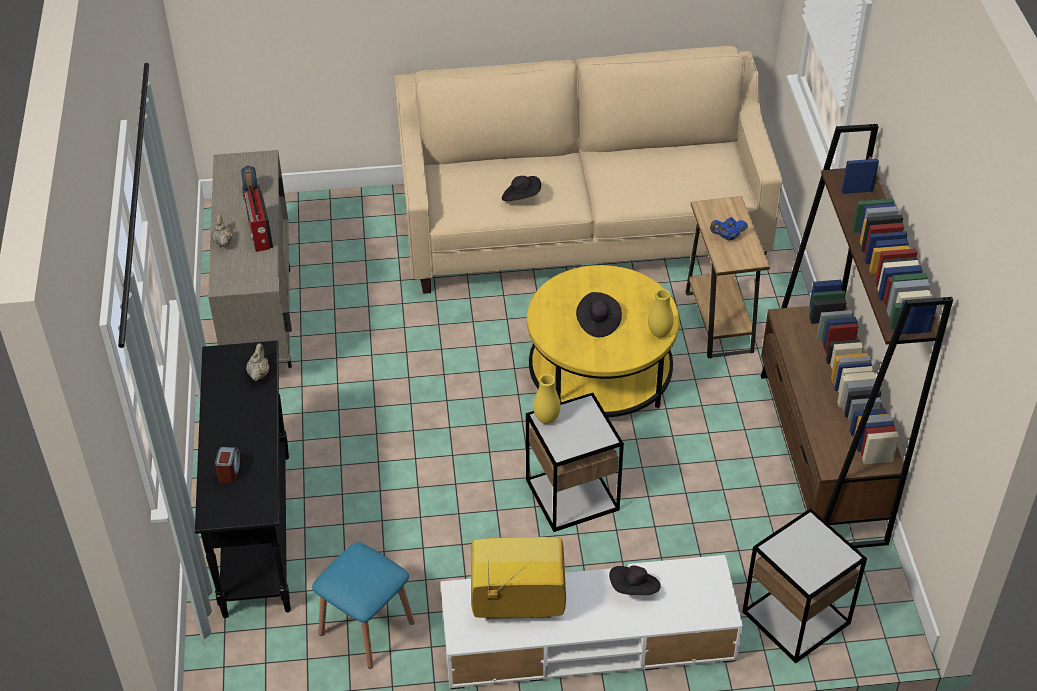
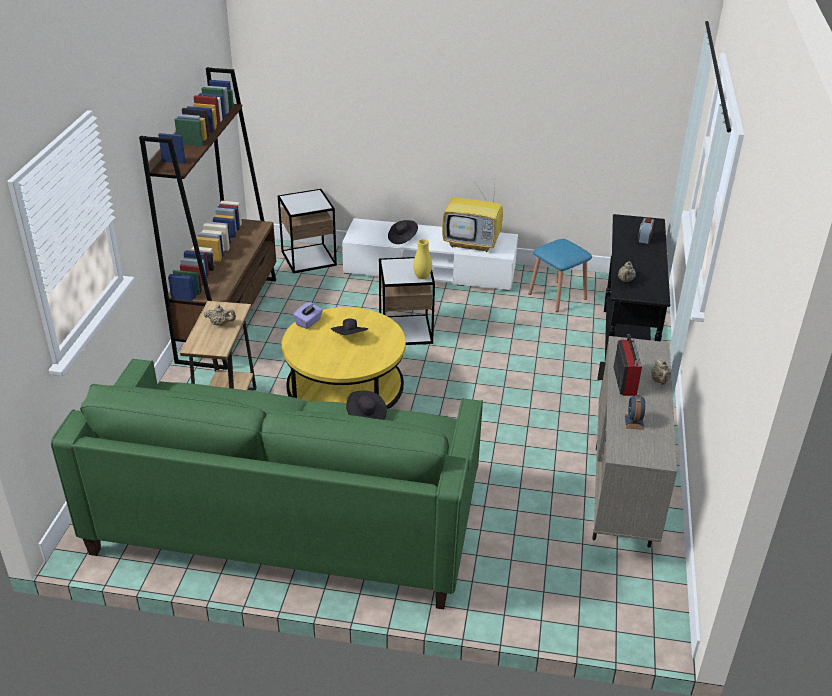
camera: 165 degrees left, 10 degrees down
(581, 228) = (288, 520): beige sofa -> green sofa
(659, 333) = (308, 322): yellow vase -> purple tissue box
(727, 237) = (221, 324): blue teapot -> beige teapot

